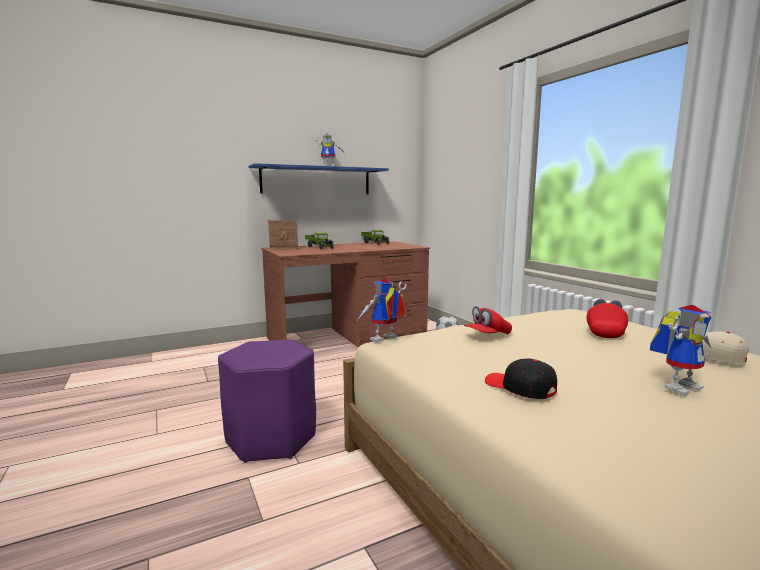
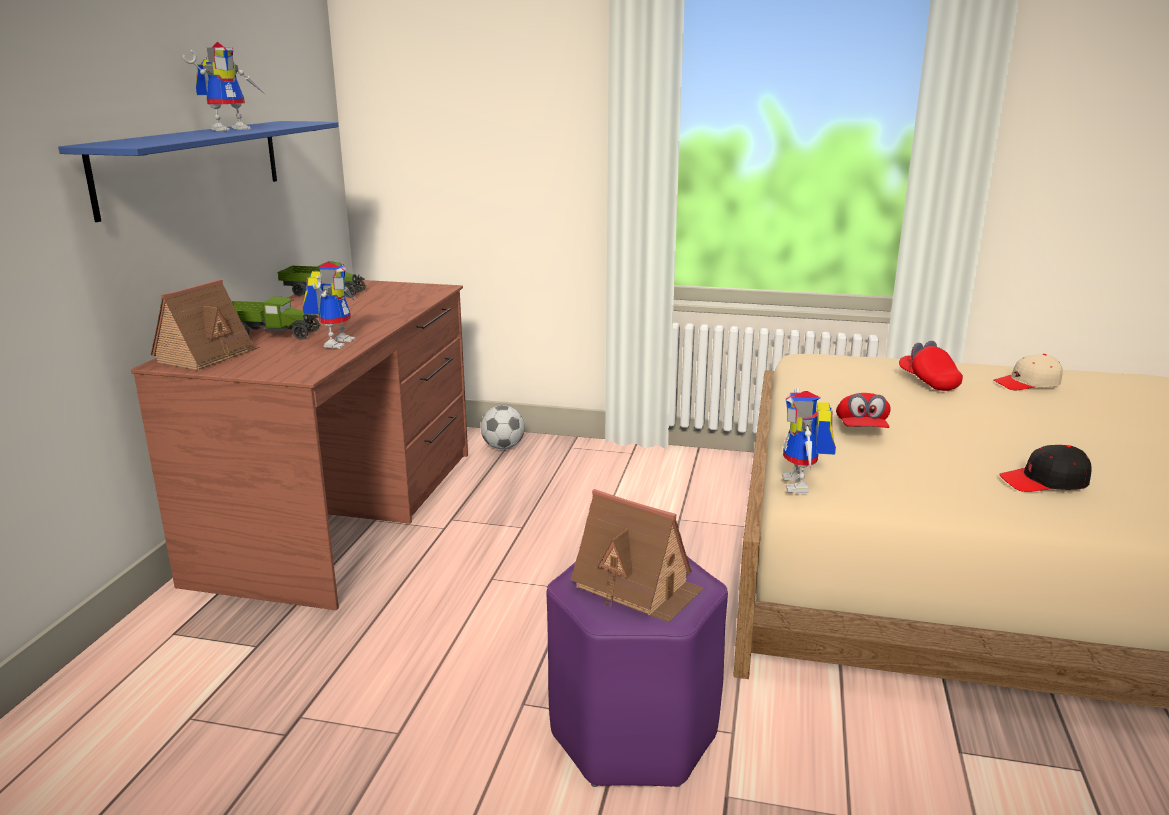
camera: 50 degrees left, 10 degrees up
(262, 351) = (637, 587): none -> toy house
(678, 385) = (1089, 425): toy robot -> toy robot (335, 342)

